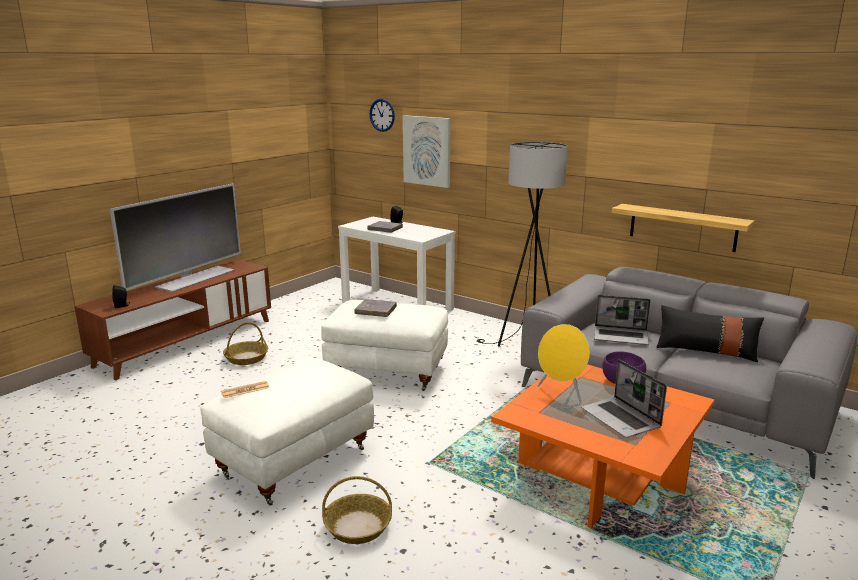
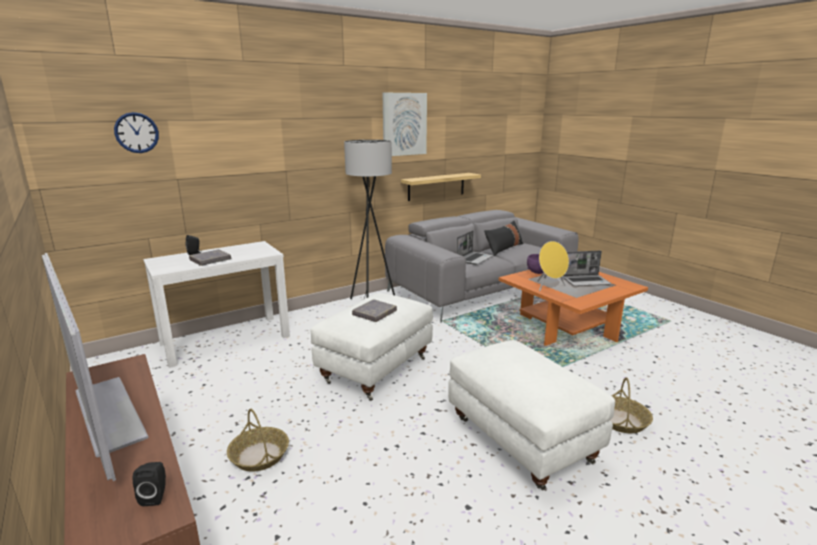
camera: 70 degrees left, 0 degrees up
(245, 390) = (538, 391): newspaper -> none
(427, 151) = (213, 167): picture -> picture (404, 124)

